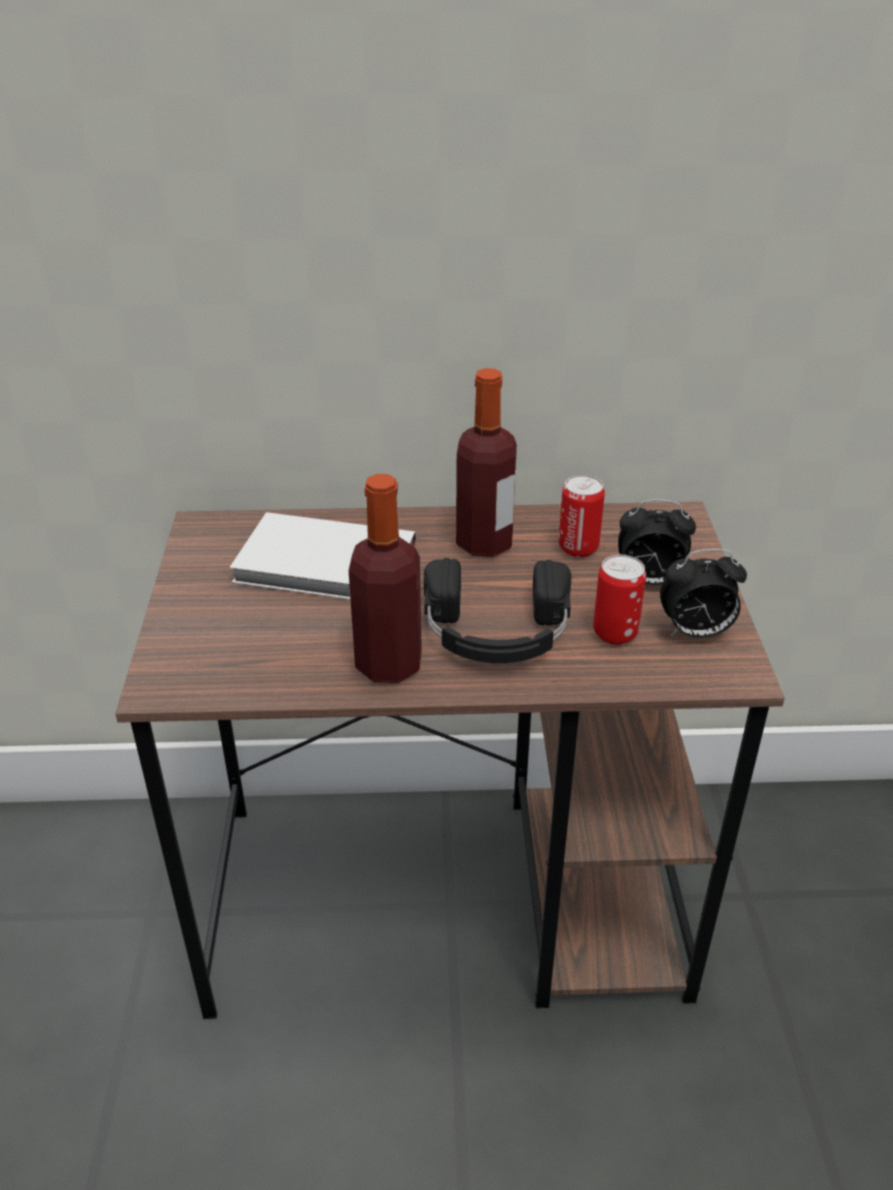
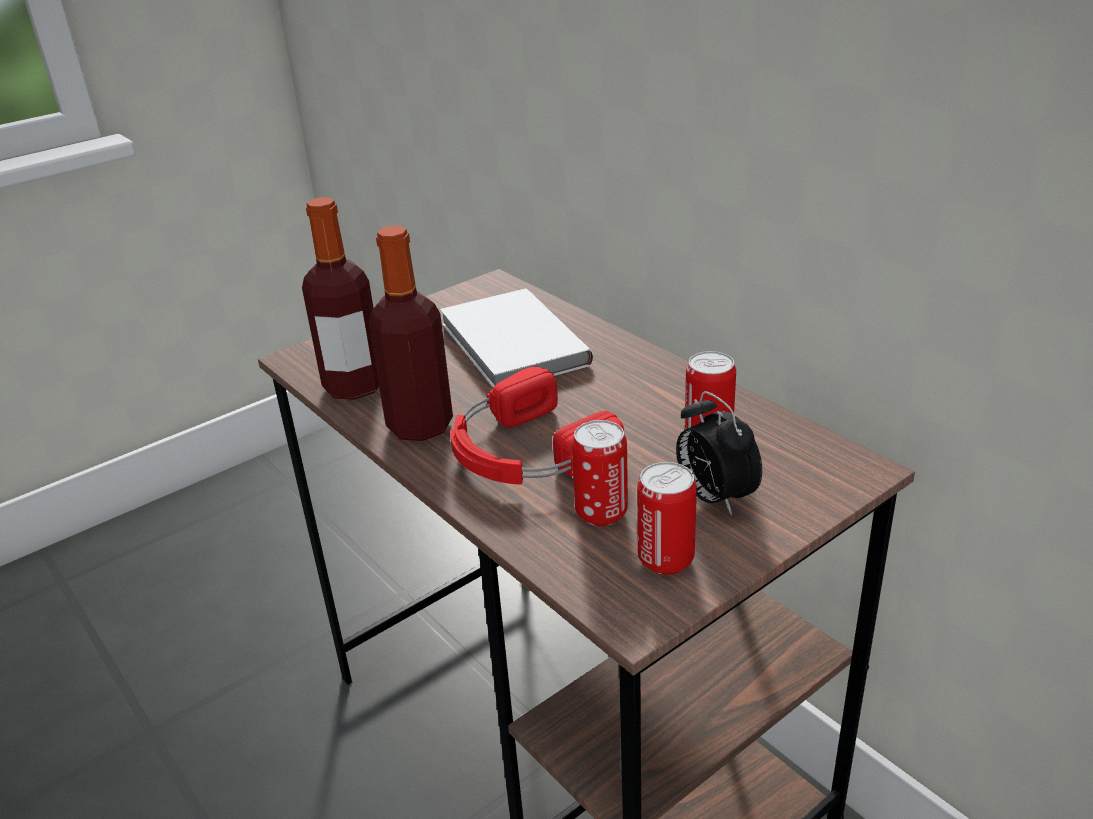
camera: 55 degrees right, 5 degrees down
(484, 543) = (642, 391): bottle -> bottle (354, 386)
(496, 630) = (525, 451): black headphones -> red headphones
(695, 633) = (666, 560): alarm clock -> can

